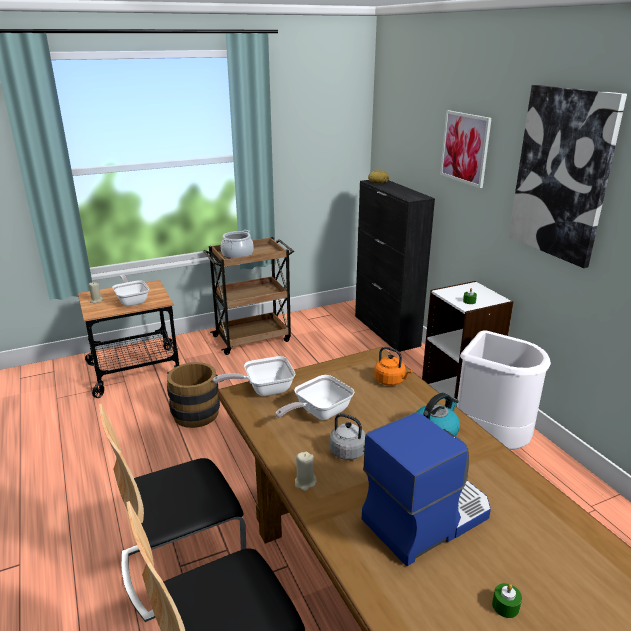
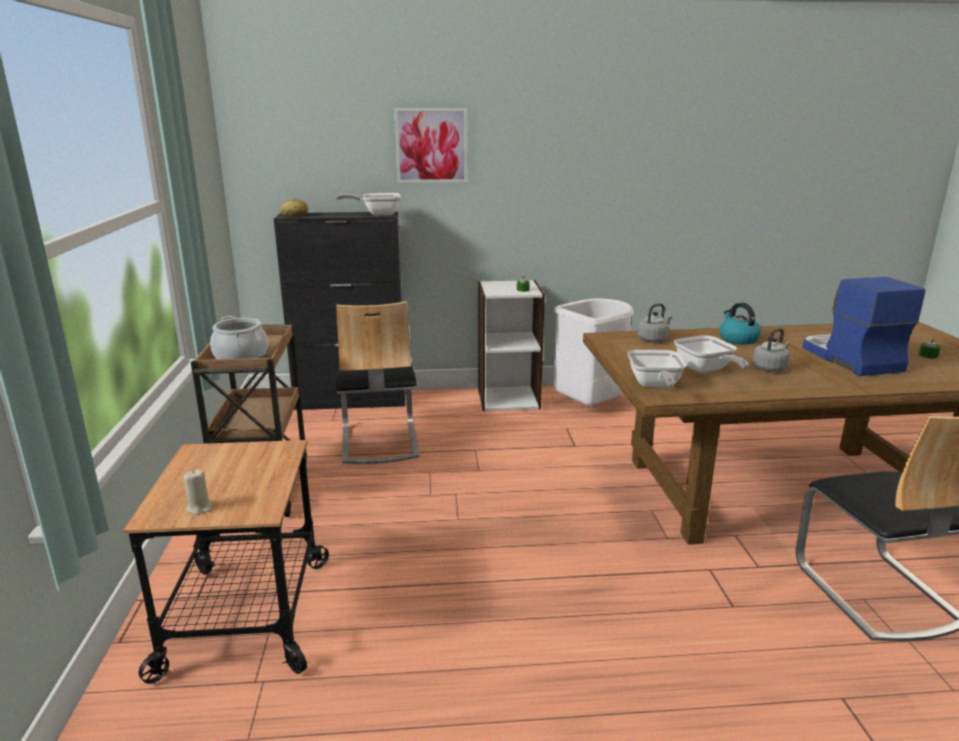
camera: 70 degrees left, 5 degrees down
(132, 301) = (248, 472): frying pan -> frying pan (377, 214)
(182, 564) = (729, 604): chair -> chair (378, 441)
(198, 411) = (426, 560): brown bucket -> none
(305, 483) = (816, 387): beige candle -> none
(391, 381) = (653, 339): orange kettle -> grey kettle
(562, 174) = (567, 146): picture -> none

